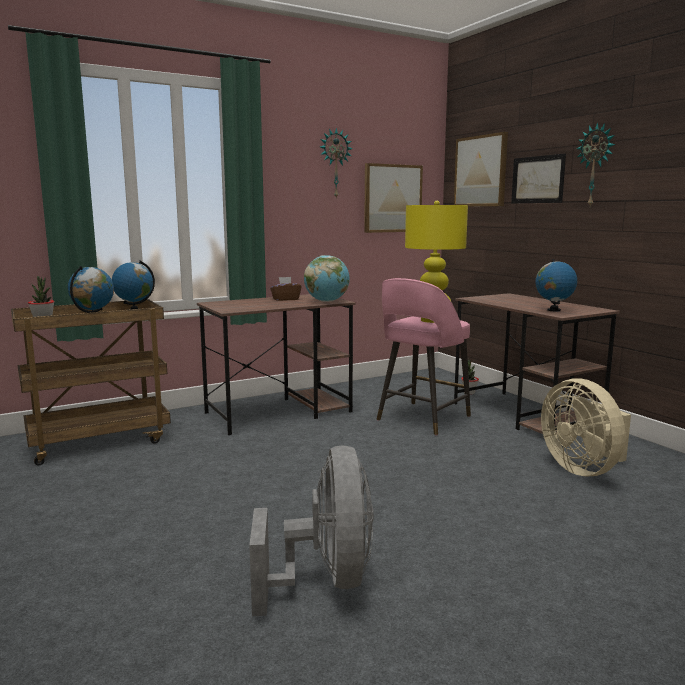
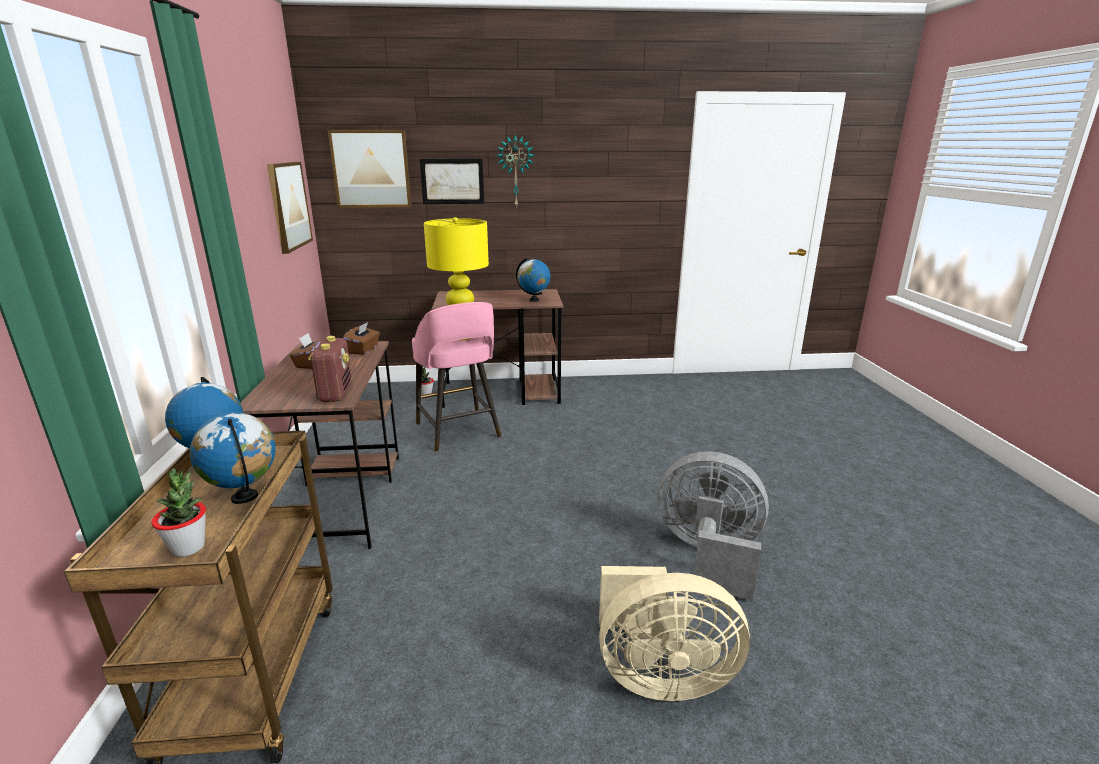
camera: 65 degrees left, 10 degrees up
(240, 308) = (335, 393): none -> radio
(327, 301) = (363, 350): globe -> brown tissue box
(334, 163) = (249, 168): wall clock -> none
(583, 469) = (607, 409): beige fan -> beige fan (659, 676)

